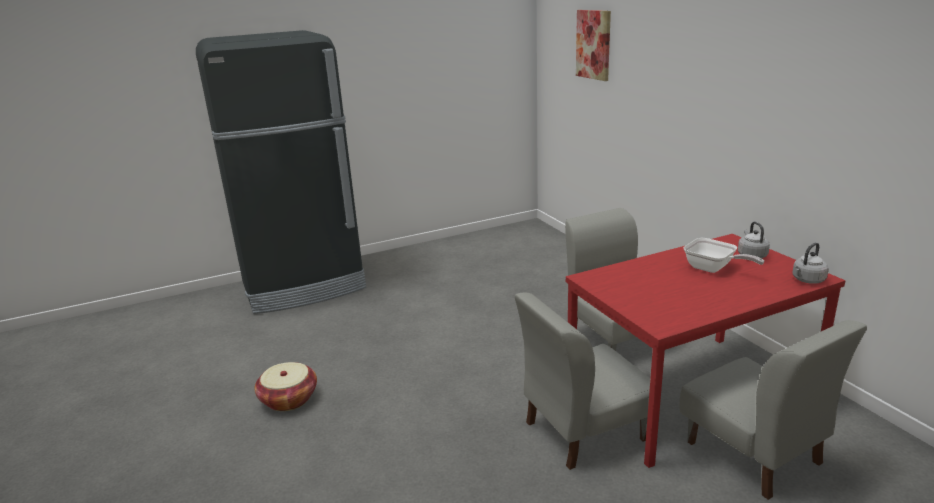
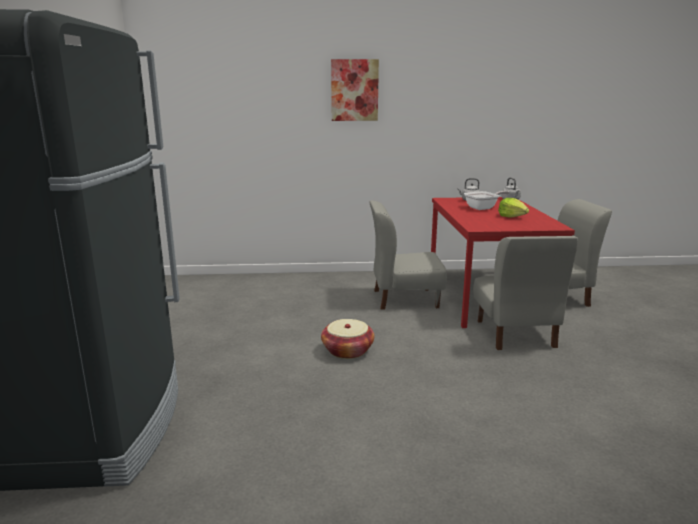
camera: 70 degrees left, 5 degrees down
(289, 399) = (398, 469): basket -> basket (347, 350)
(593, 44) = (238, 83): picture -> picture (354, 90)
(683, 291) = (512, 217): none -> lettuce

